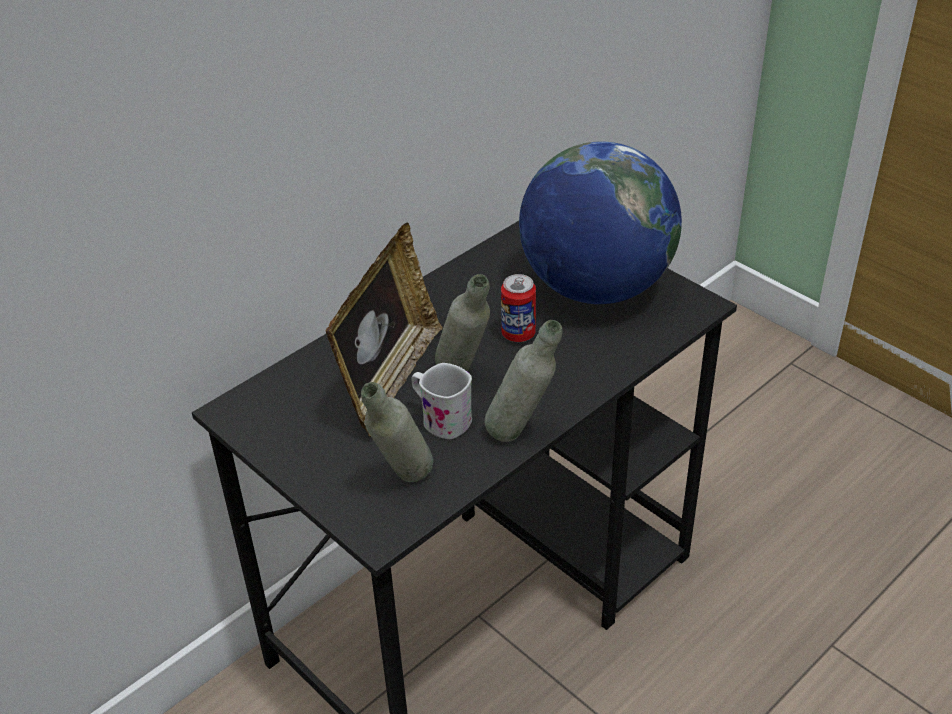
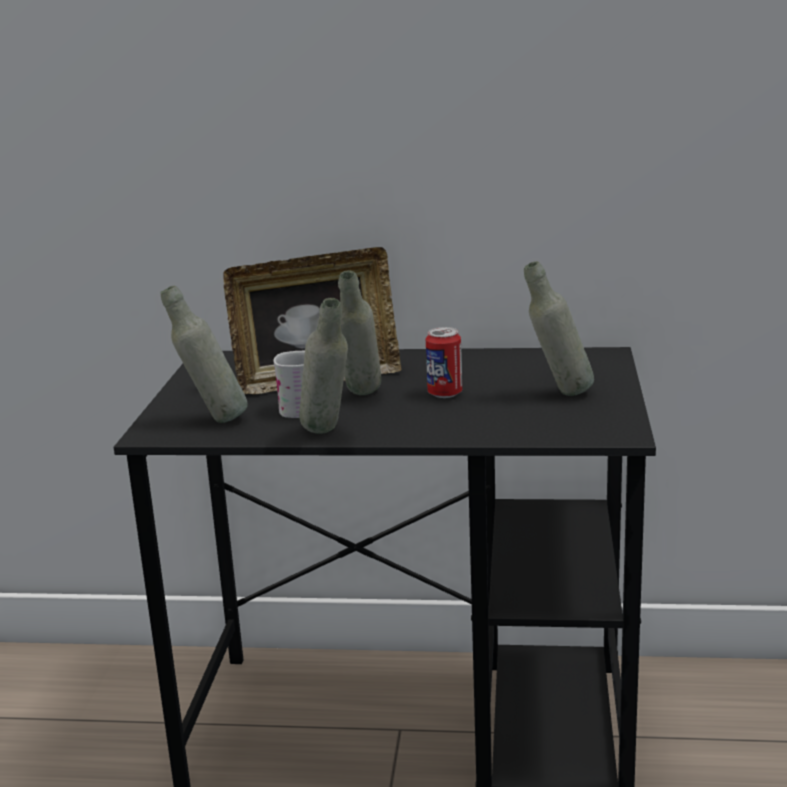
camera: 50 degrees right, 20 degrees down
(596, 287) = (559, 395): globe -> grey bottle

